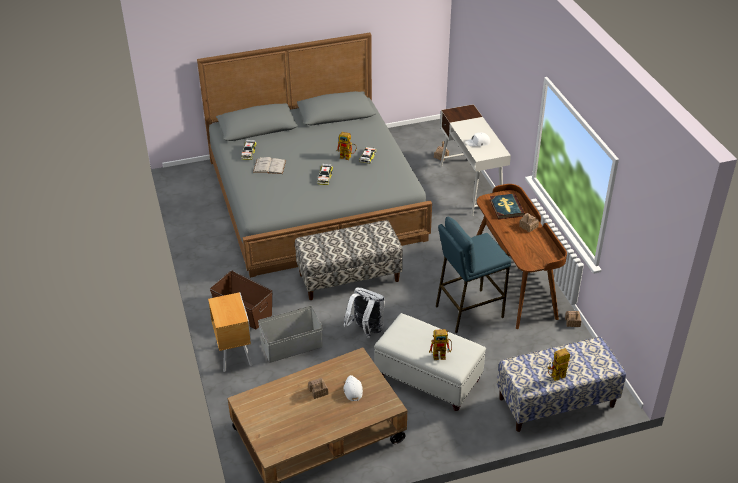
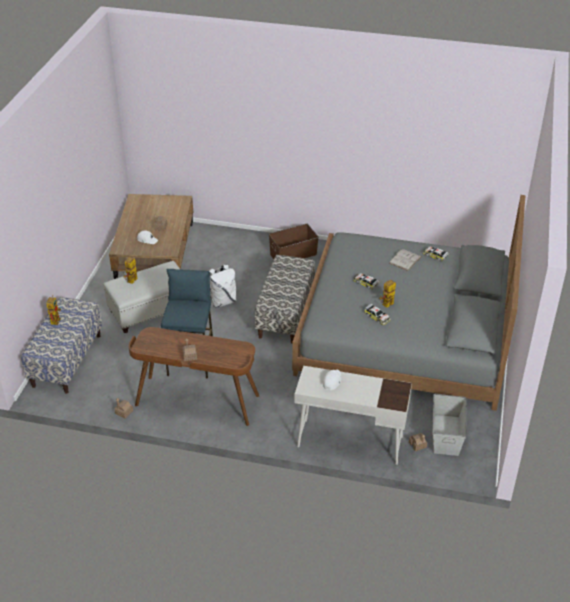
camera: 120 degrees right, 0 degrees up
(234, 354) = (255, 239): brown nightstand -> none
(292, 346) = (239, 264): grey storage box -> grey storage box (446, 435)
(506, 208) = (224, 355): book -> none

